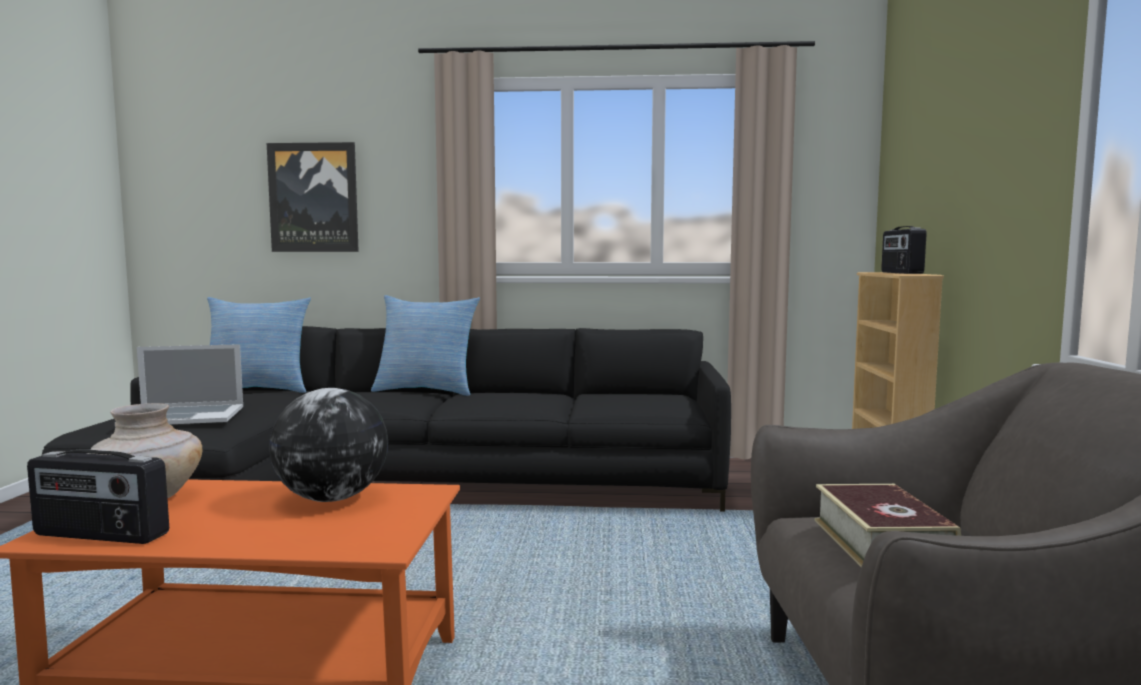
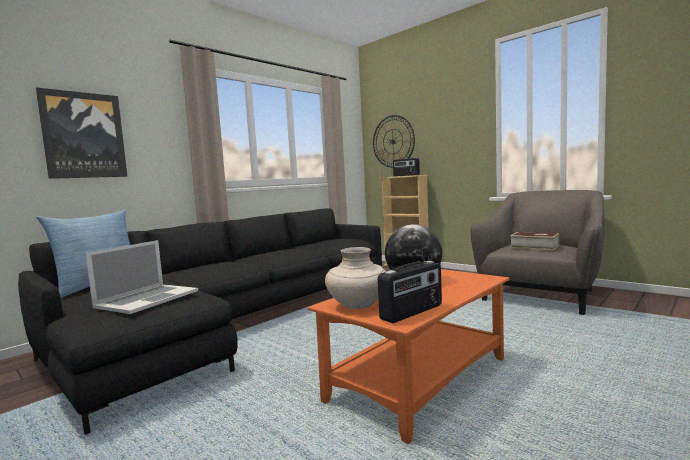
camera: 50 degrees left, 0 degrees up
(427, 390) = (223, 260): pillow -> none
(911, 183) = (393, 141): none -> wall clock

